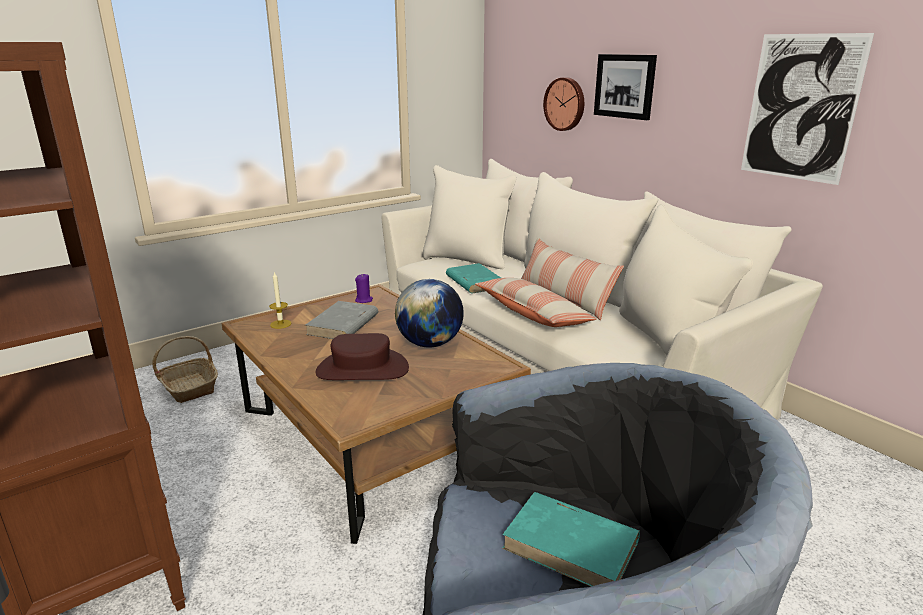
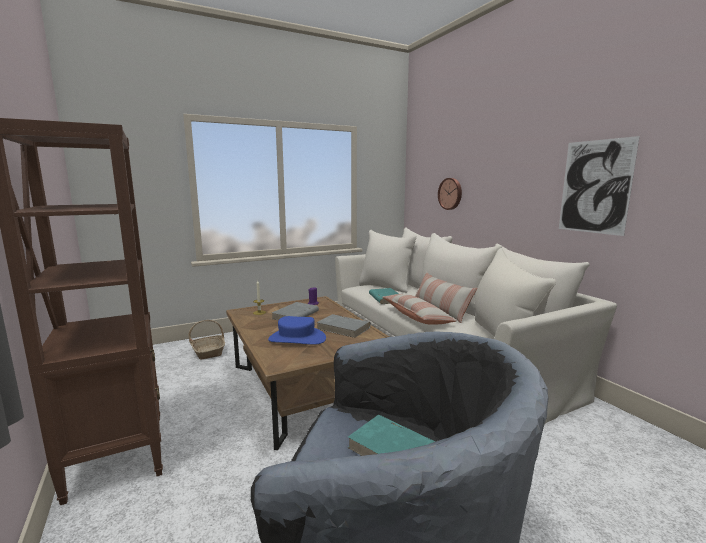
camera: 10 degrees right, 10 degrees down
(362, 369) = (297, 339): brown hat -> blue hat
(430, 343) = (344, 328): globe -> grey book
(625, 86) = (485, 180): picture -> none

